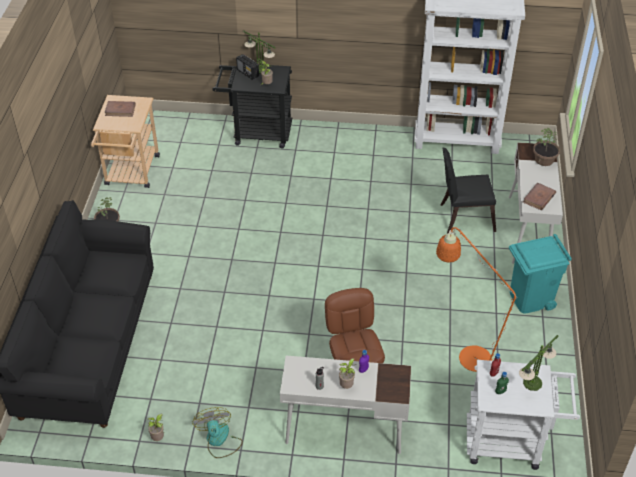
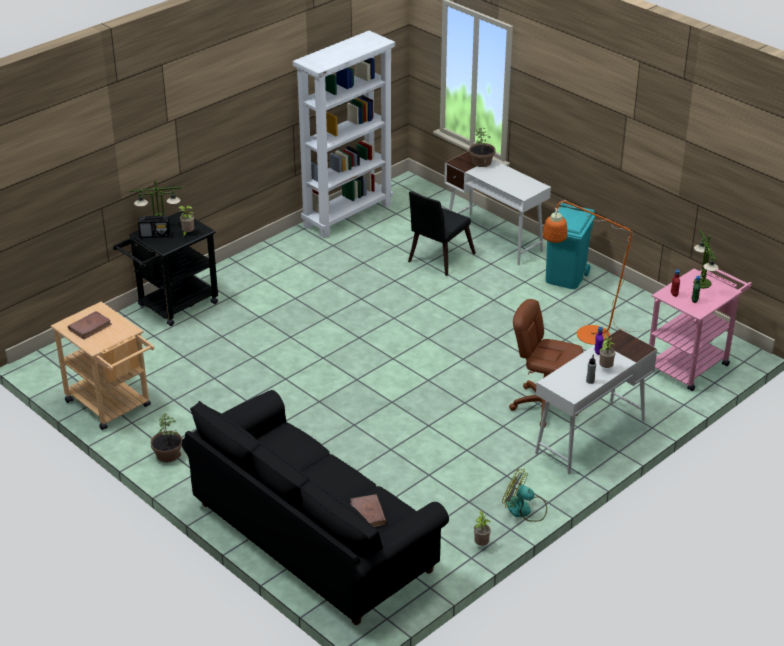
camera: 50 degrees left, 10 degrees down
(511, 442) = (691, 363): white cart -> pink cart
(539, 198) = (519, 186): brown book -> brown book (368, 514)

